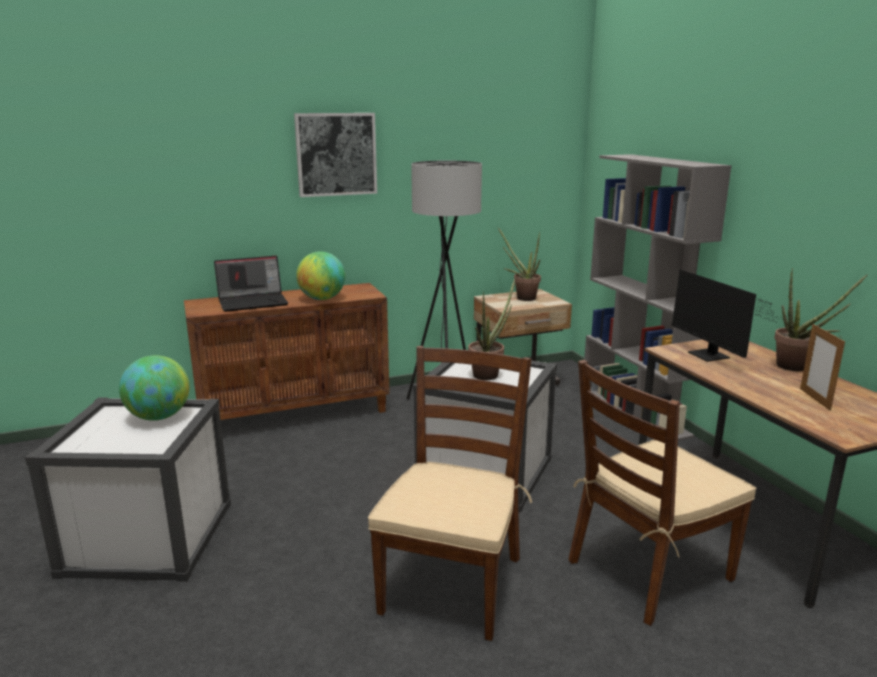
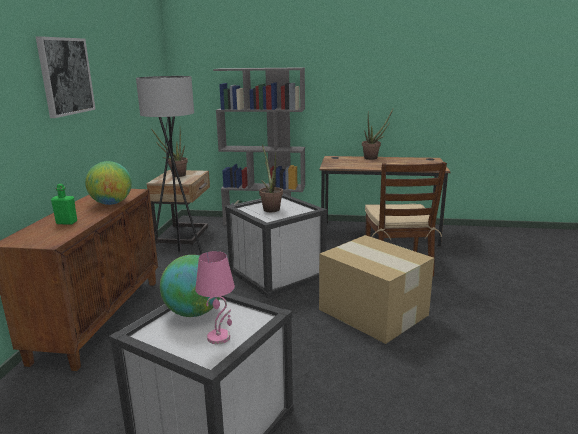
camera: 60 degrees left, 0 degrees up
(111, 441) = (219, 337): none -> pink table lamp
(254, 302) = (66, 222): laptop -> green bottle
(452, 583) = (372, 311): brown chair -> cardboard box
(711, 357) = (346, 163): monitor -> none
(815, 399) = (405, 163): picture frame -> none

